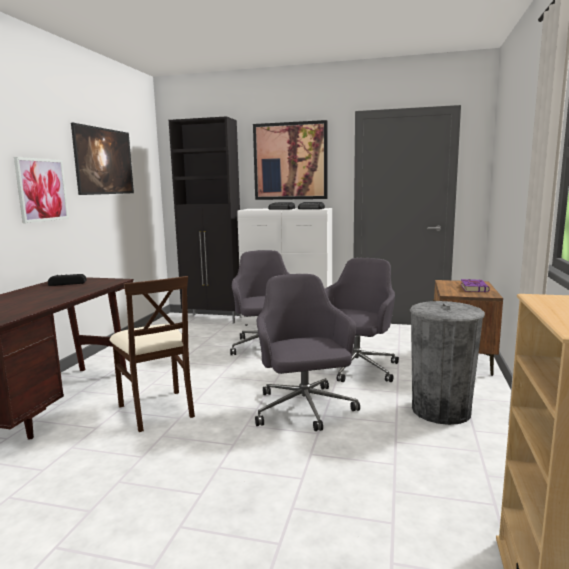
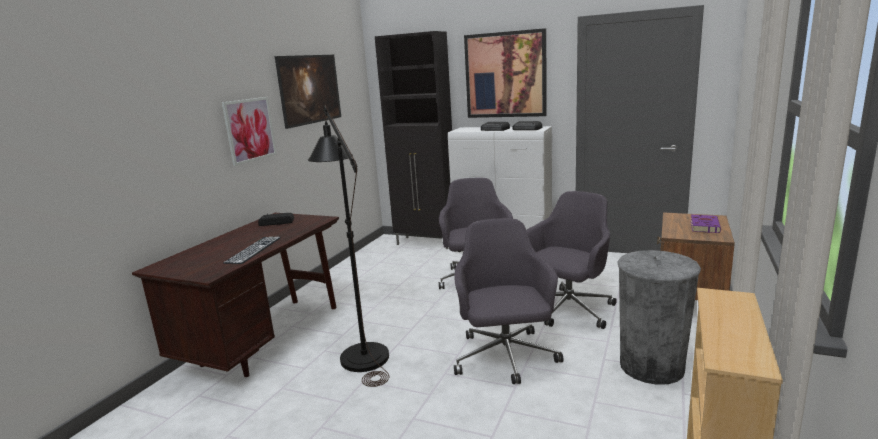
camera: 10 degrees right, 5 degrees up
(44, 302) = (253, 250): none -> keyboard
(157, 410) = (361, 351): beige chair -> black floor lamp

